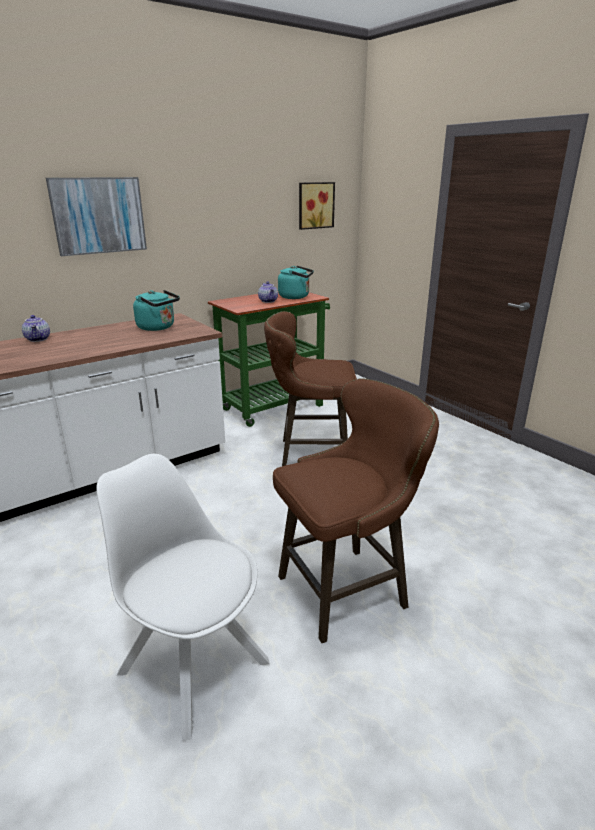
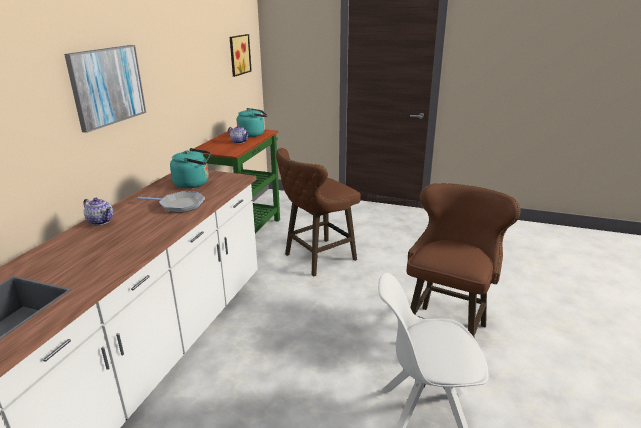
camera: 35 degrees left, 0 degrees up
(110, 341) = (179, 205): none -> frying pan

